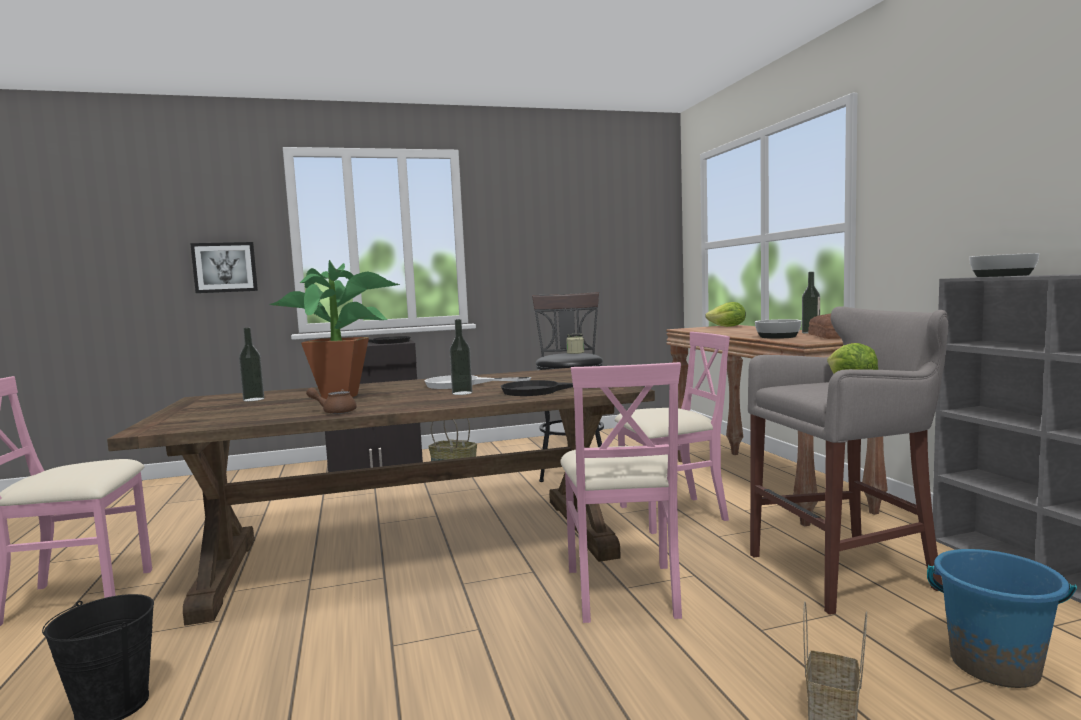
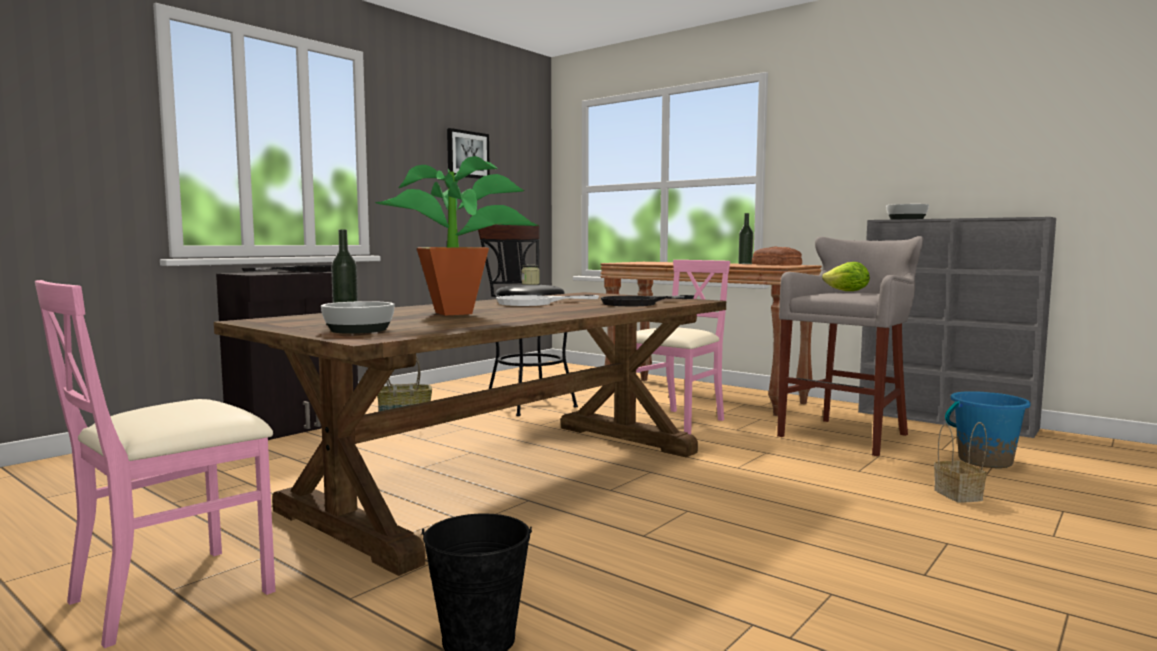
camera: 35 degrees left, 0 degrees up
(225, 267) = (65, 157): picture -> picture (467, 154)
(335, 411) = (515, 319): brown teapot -> none
(462, 393) = (571, 307): bottle -> none
(623, 590) = (739, 469): pink chair -> none
(728, 327) = (649, 262): lettuce -> none
(778, 337) = (738, 265): bowl -> bowl (359, 330)

